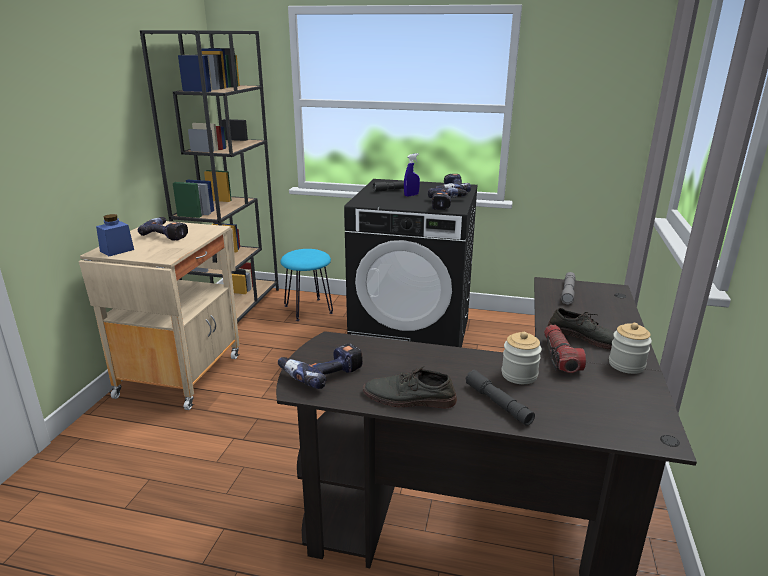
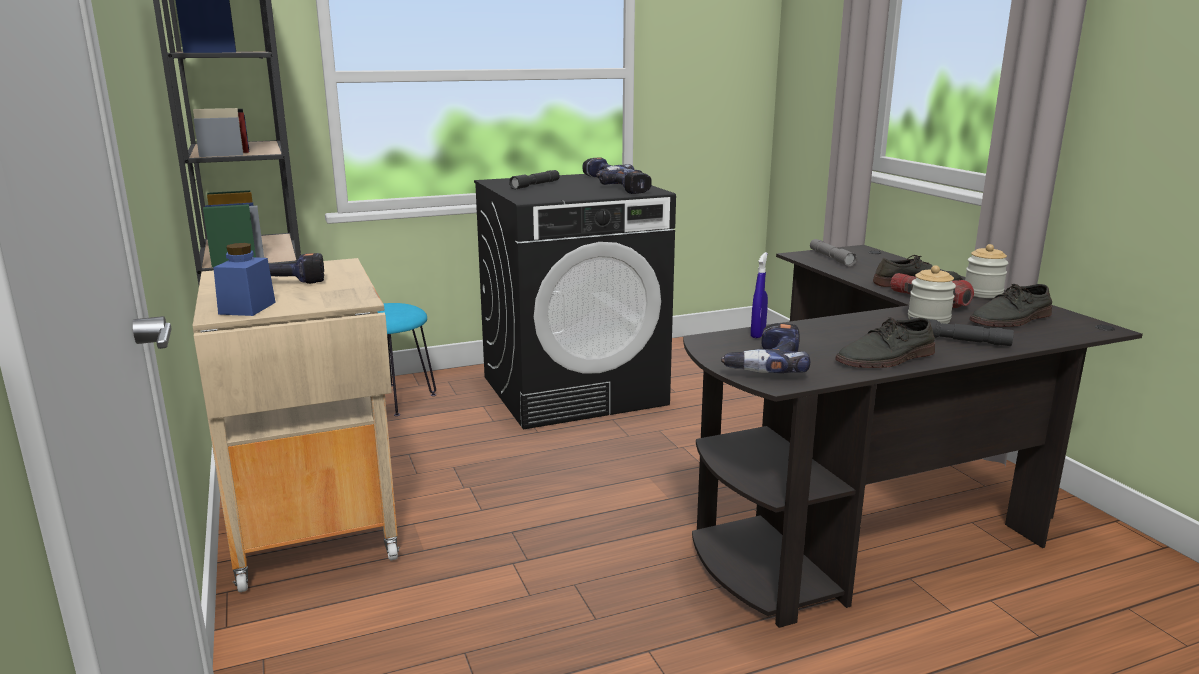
camera: 35 degrees left, 5 degrees down
(411, 195) = (569, 187): blue spray bottle -> blue spray bottle (758, 334)
(593, 399) = (1011, 319): none -> grey shoe

